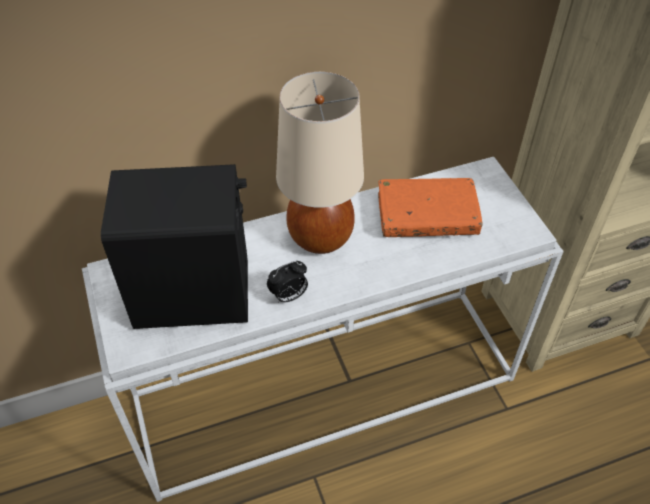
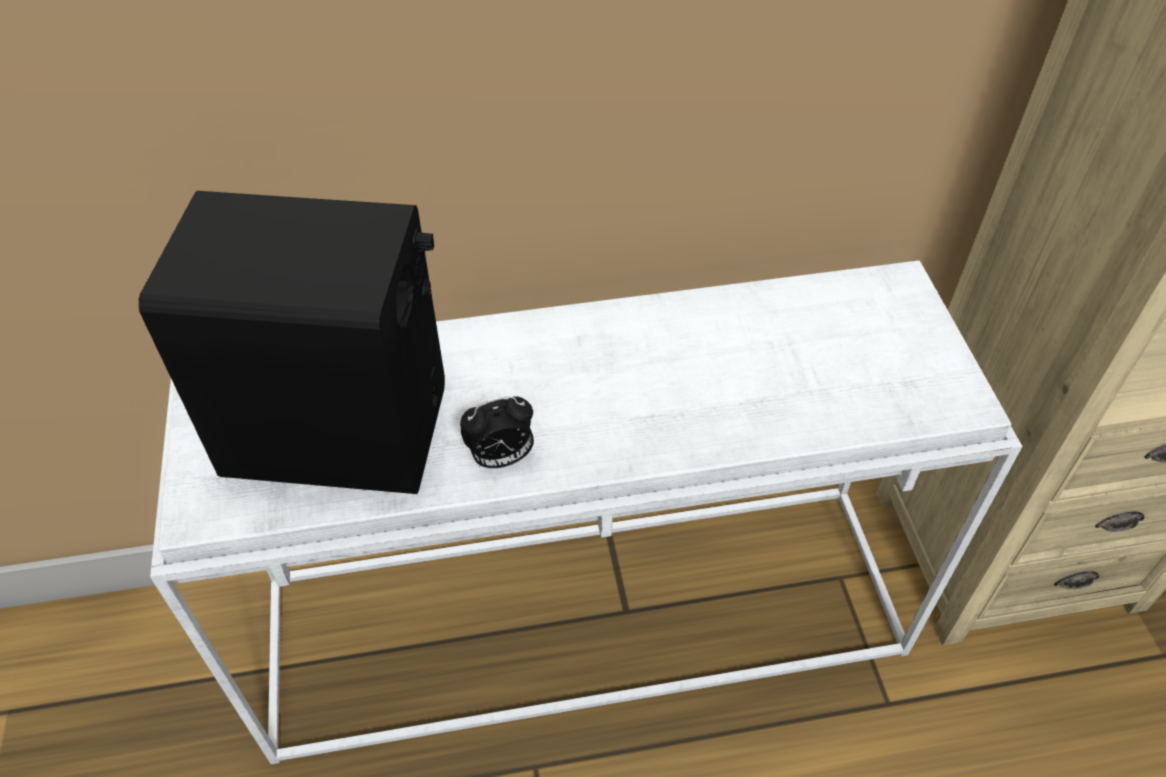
camera: 10 degrees right, 0 degrees up
(321, 237) = (582, 362): beige table lamp -> none
(427, 216) = (778, 349): orange book -> none

